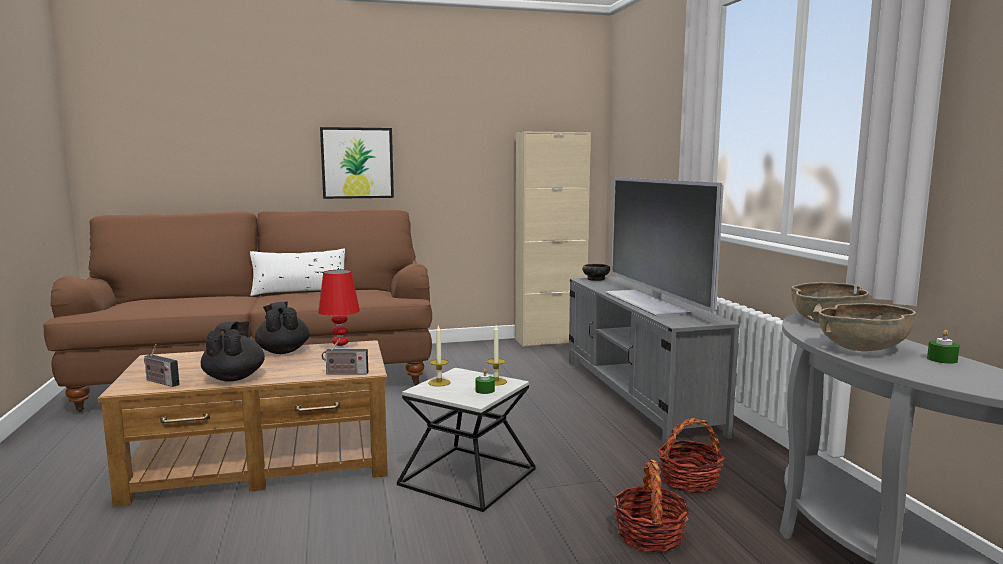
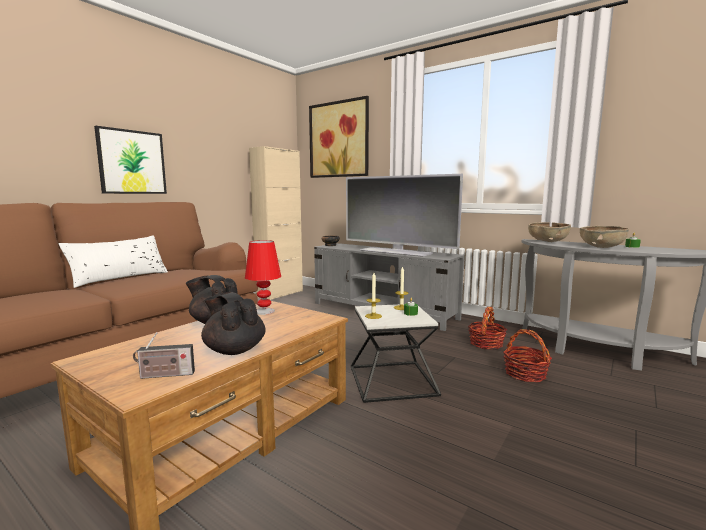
camera: 40 degrees left, 0 degrees up
(345, 373) = (316, 323): radio -> none
(644, 113) = (339, 139): none -> picture

